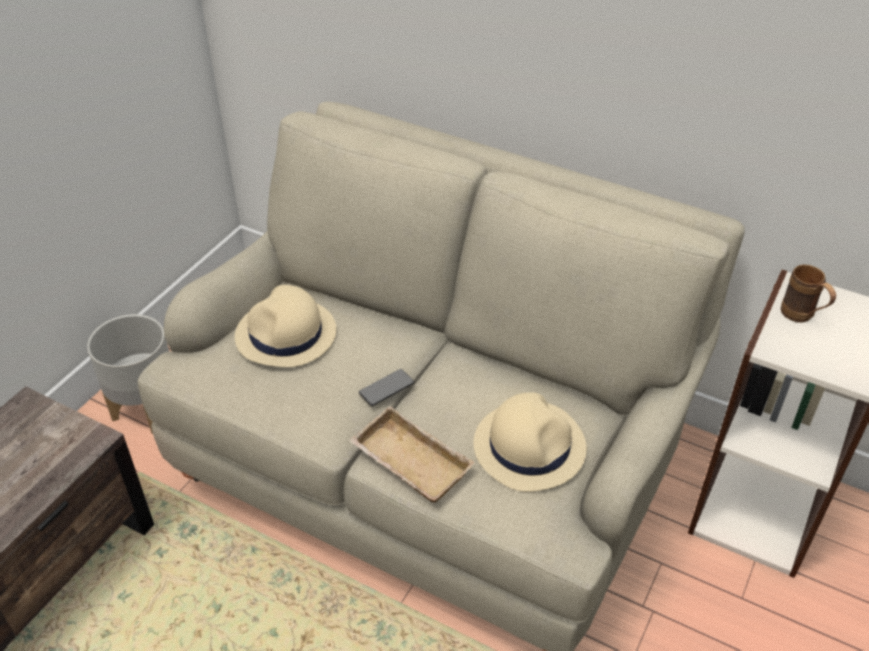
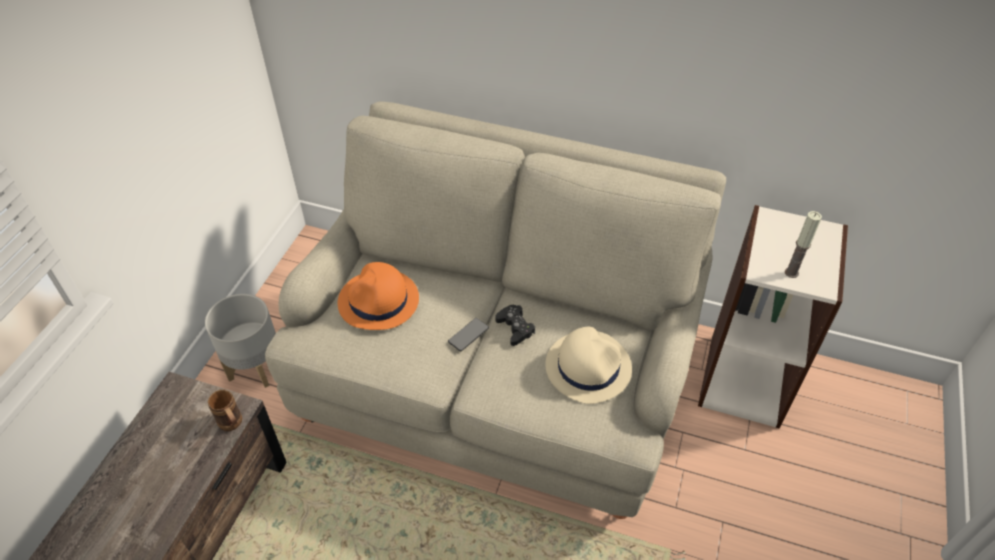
camera: 10 degrees left, 5 degrees up
(286, 335) = (379, 301): beige hat -> orange hat
(407, 462) = (499, 393): beige tray -> none
(447, 388) = (515, 328): none -> black game controller
(802, 317) = (777, 242): brown mug -> brown mug (233, 425)
(815, 355) = (791, 272): none -> candle

